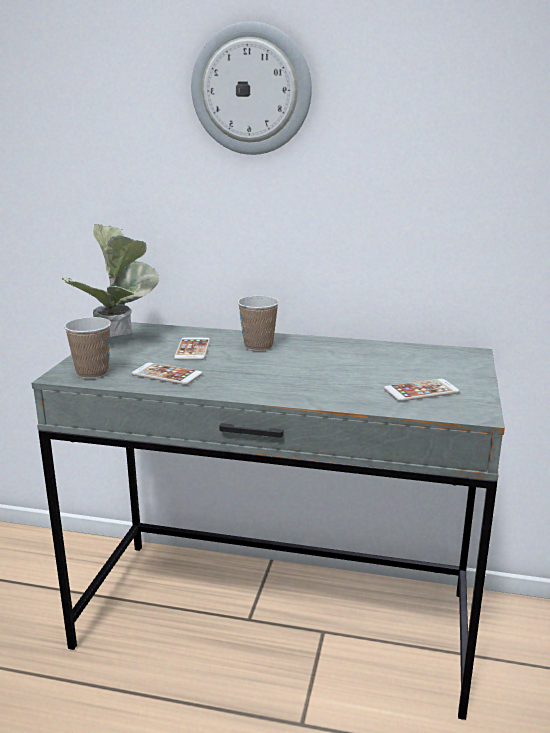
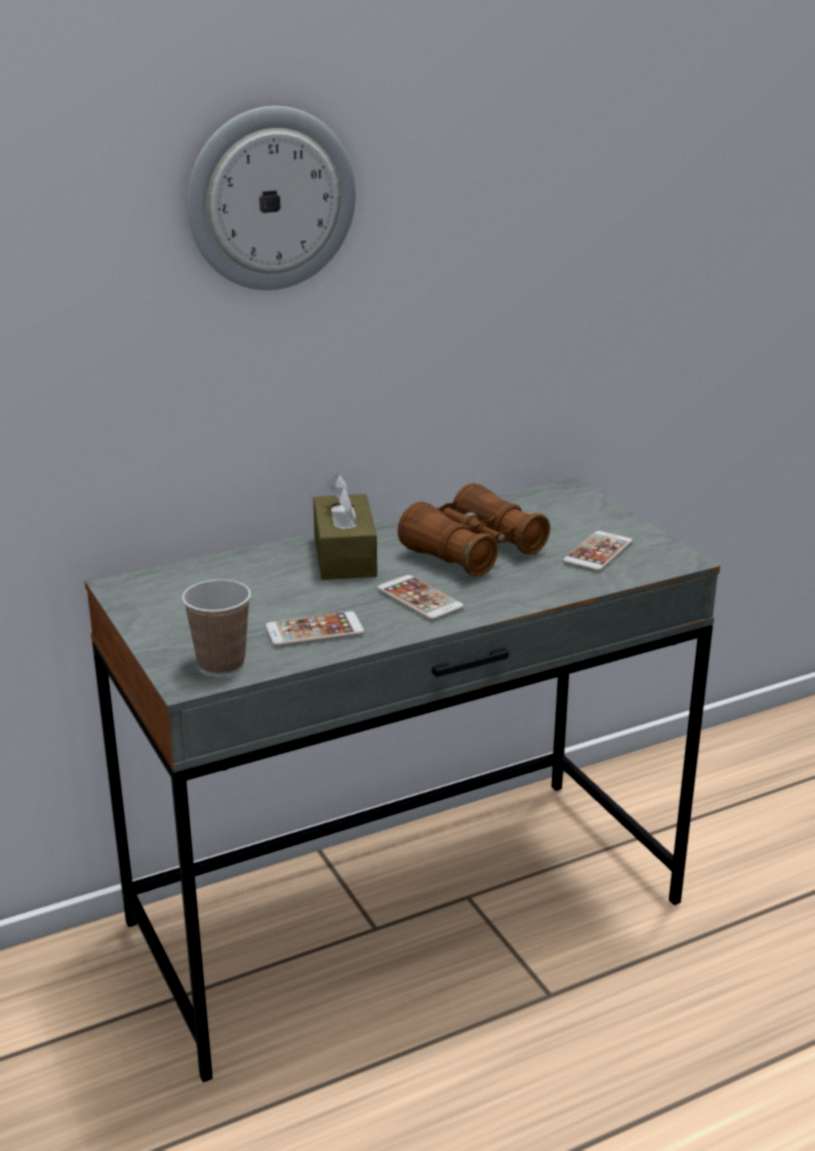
camera: 40 degrees left, 5 degrees up
(120, 344) = (167, 612): potted plant -> none
(192, 349) = (276, 587): phone -> phone (419, 599)
(258, 346) = (344, 556): cup -> brown tissue box
(337, 366) = (473, 552): none -> brown binoculars

